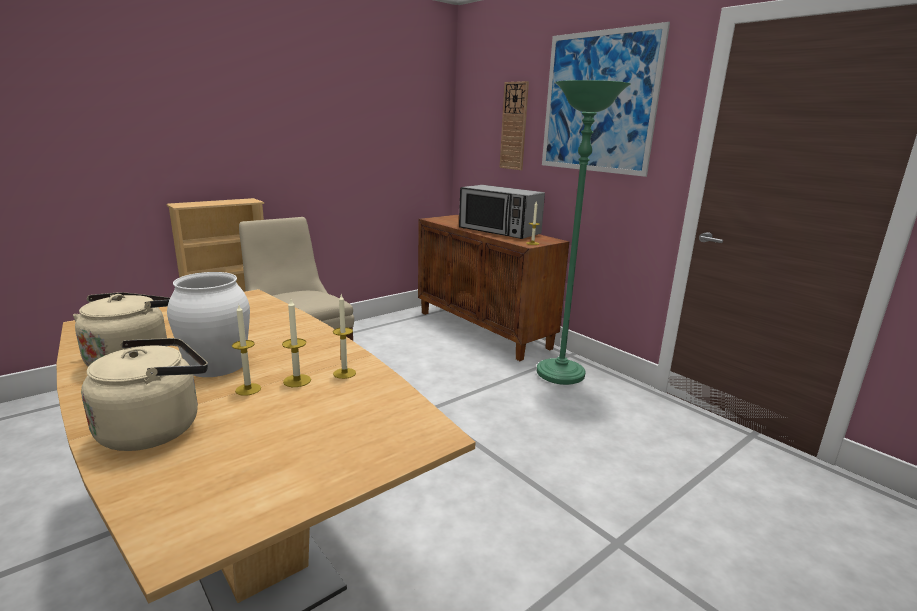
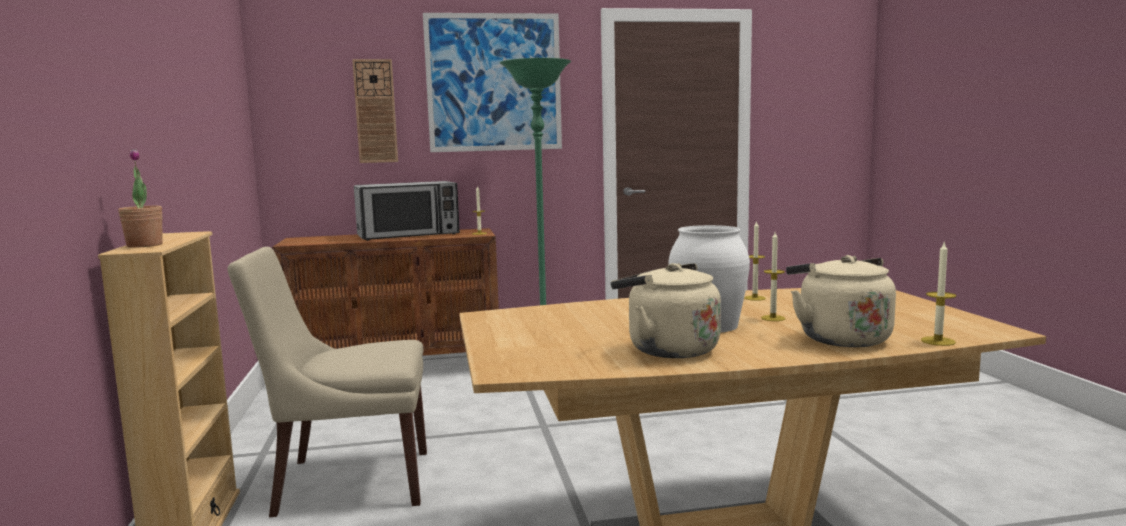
camera: 60 degrees left, 10 degrees down
(194, 203) = (144, 245): none -> potted plant
(297, 380) = (762, 308): candle -> candle (938, 341)

